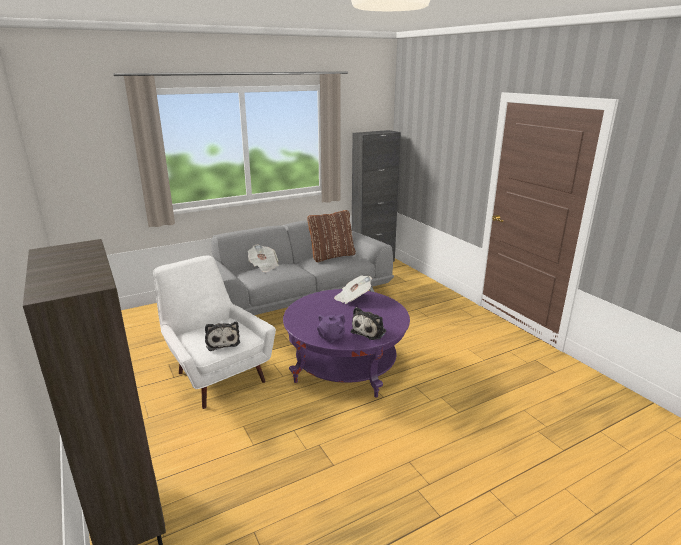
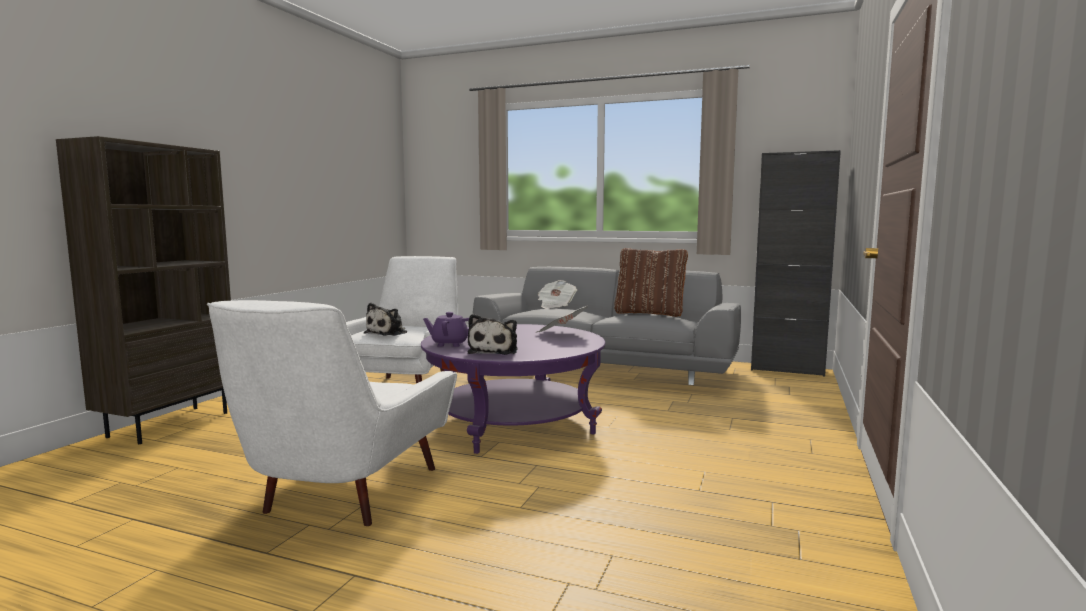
camera: 50 degrees right, 15 degrees down
(370, 331) = (494, 351): plush toy -> plush toy turned 75 degrees counterclockwise
(389, 465) = (342, 496): none -> white armchair

